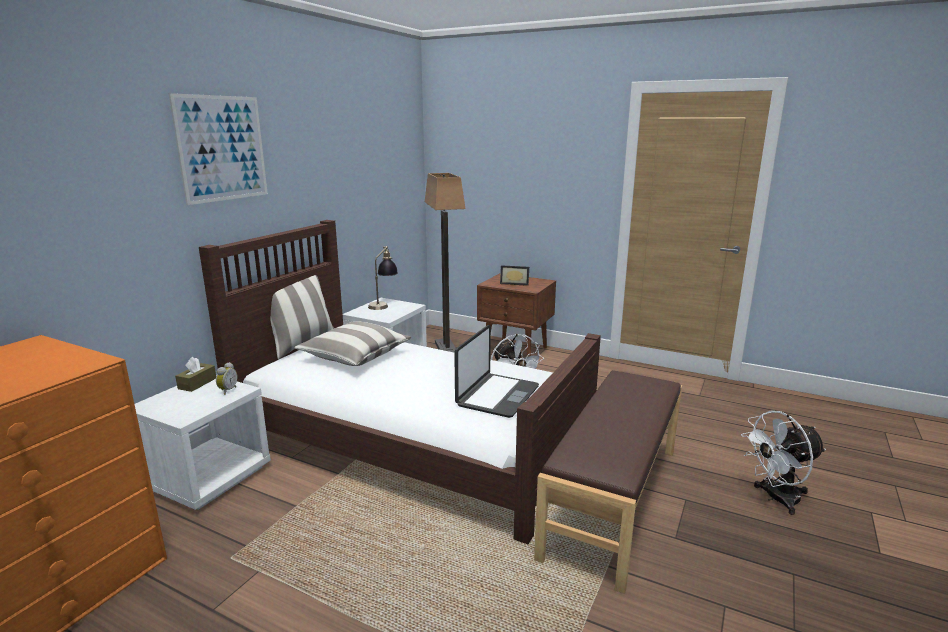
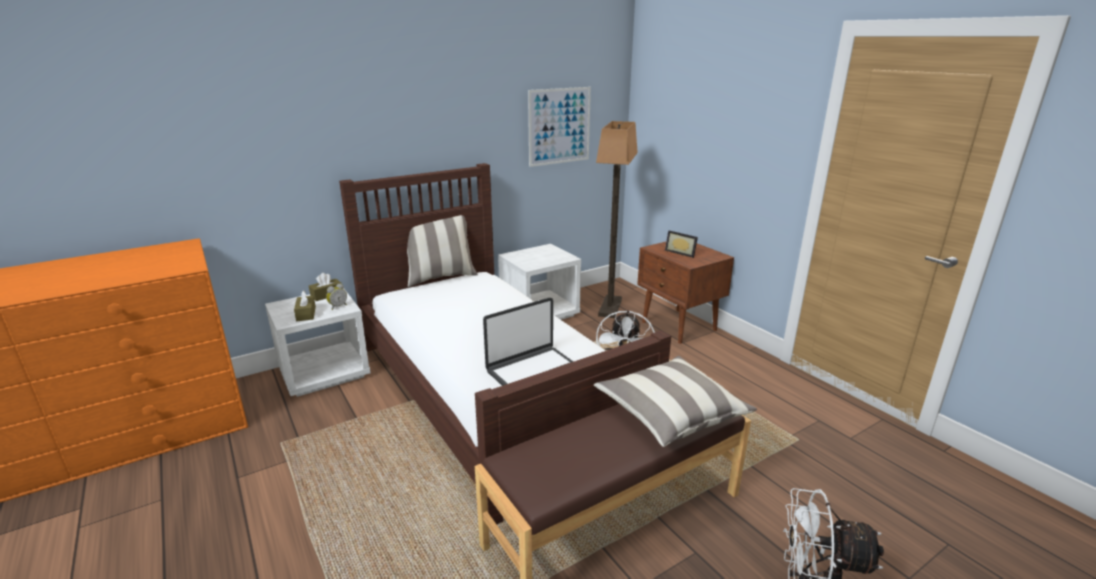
camera: 30 degrees right, 5 degrees up
(197, 405) = (306, 314): none -> brown tissue box
(222, 148) = (369, 94): picture -> picture (559, 126)
(355, 356) = (464, 299): pillow -> pillow (670, 414)
(383, 304) = (544, 251): table lamp -> none

